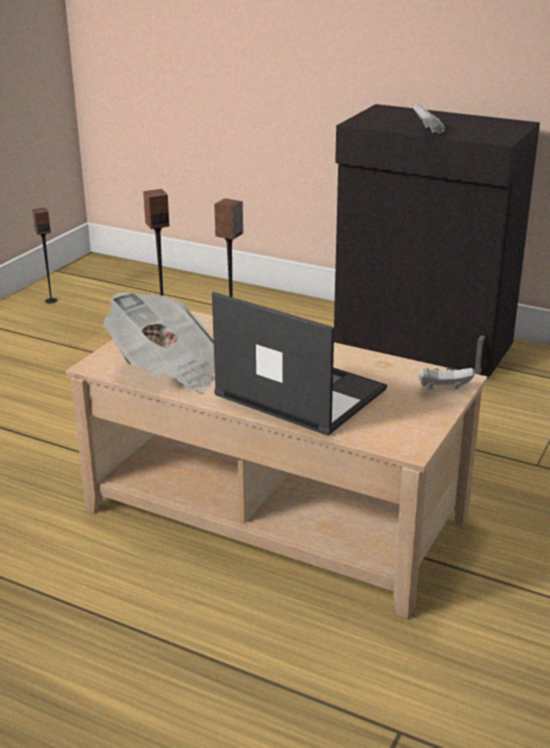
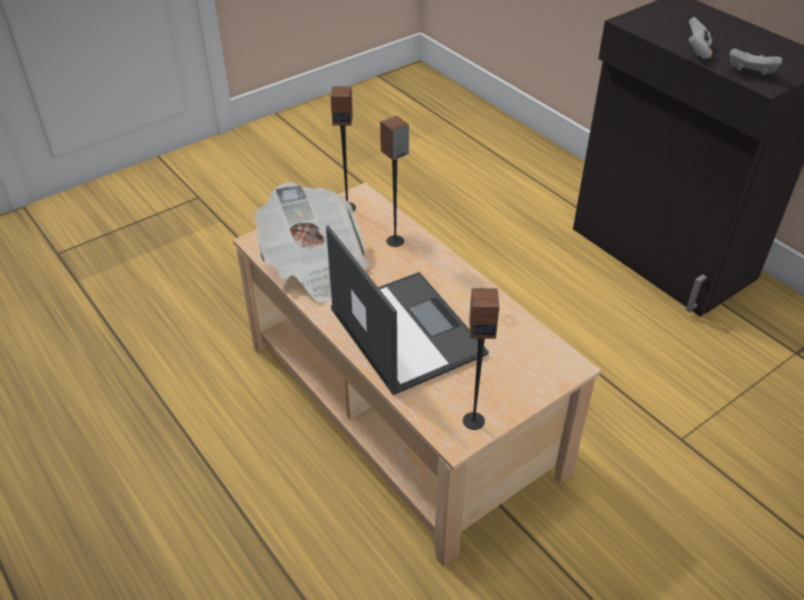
camera: 25 degrees right, 15 degrees up
(51, 300) = (354, 110): speaker -> speaker (473, 420)
(443, 390) = (542, 374): white game controller -> white game controller (750, 73)

